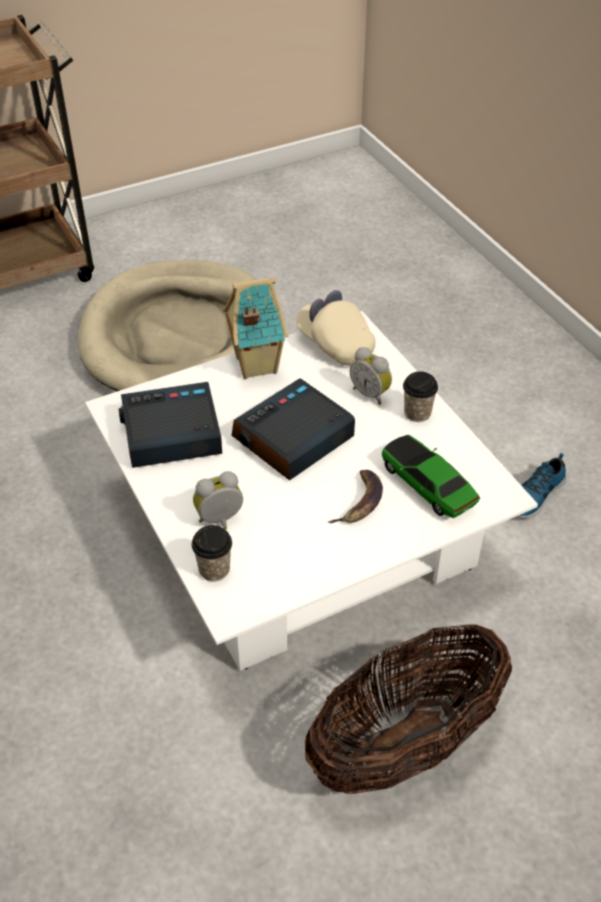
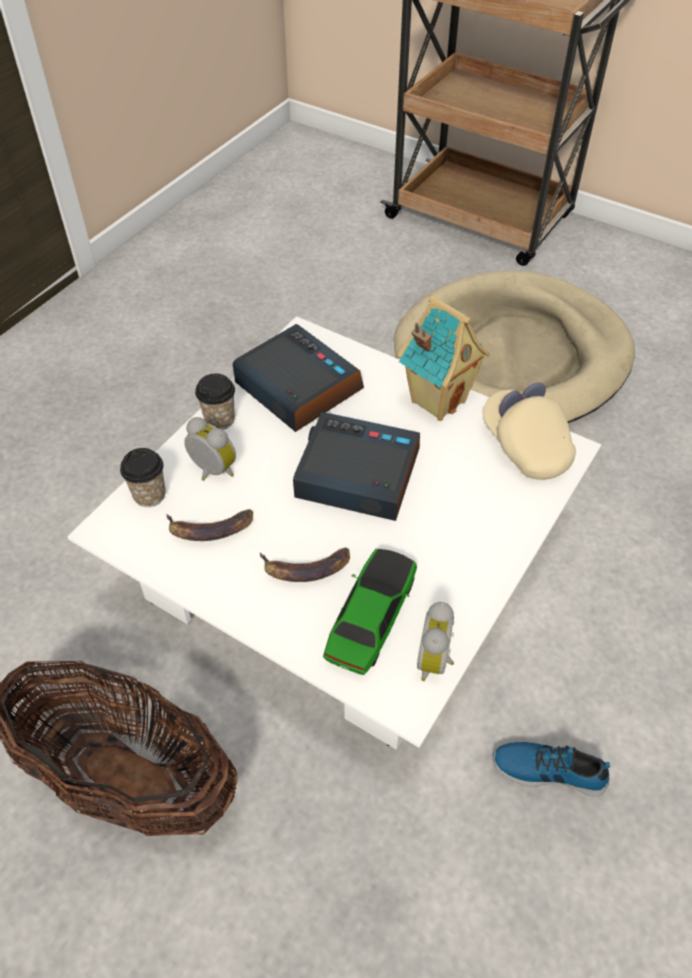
camera: 60 degrees right, 5 degrees up
(281, 544) = (209, 529): none -> banana
(335, 344) = (525, 446): beige cap -> beige cap turned 45 degrees counterclockwise
(371, 393) = (474, 509): alarm clock -> alarm clock (436, 661)
(417, 413) = (477, 562): cup -> cup (219, 420)

